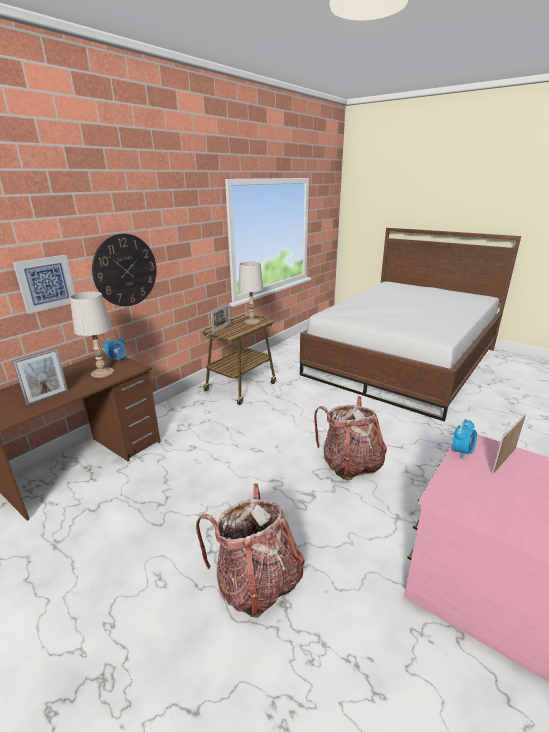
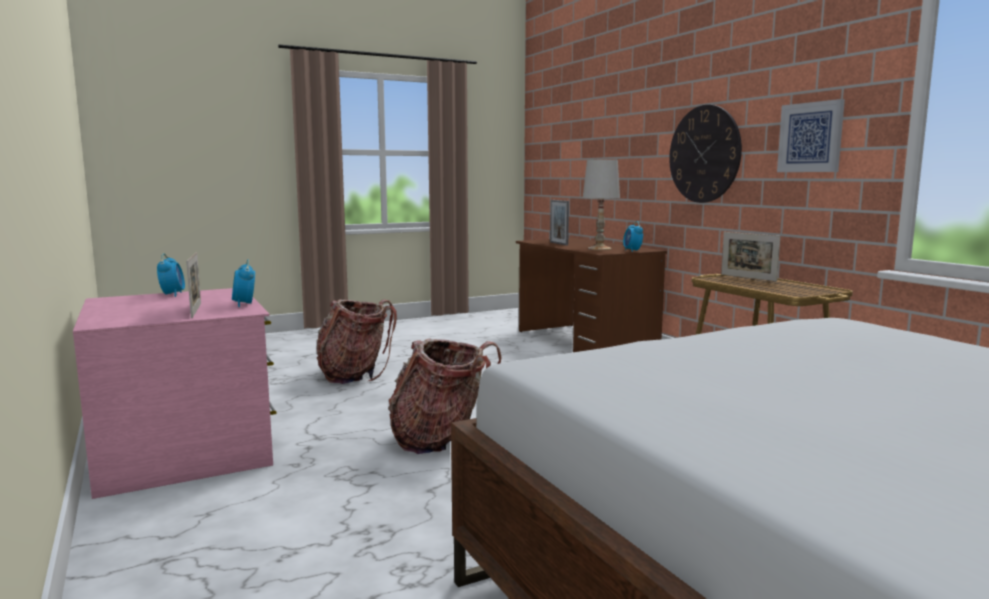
camera: 115 degrees right, 15 degrees down
(46, 283) = (637, 153): picture -> picture (810, 137)
(251, 321) = (793, 290): white table lamp -> none
(500, 522) = (172, 294): none -> alarm clock

